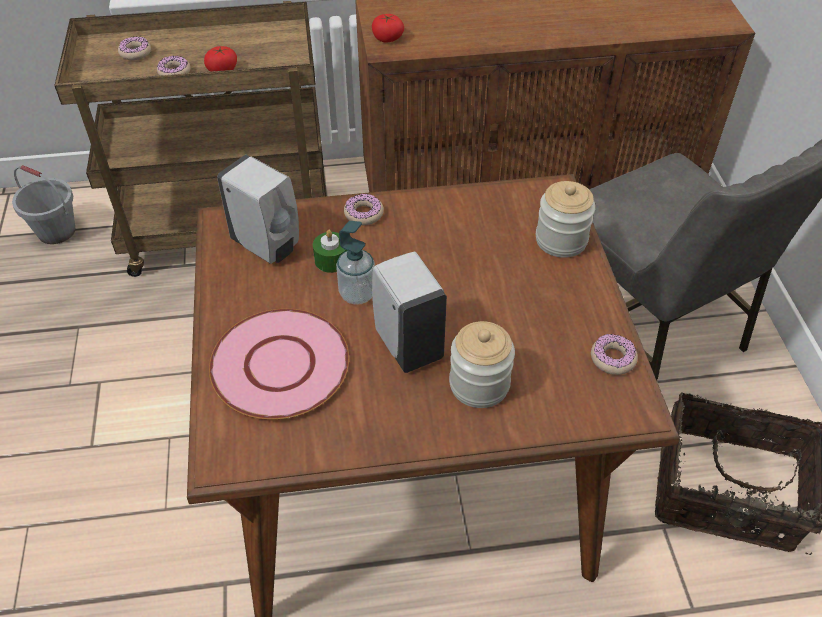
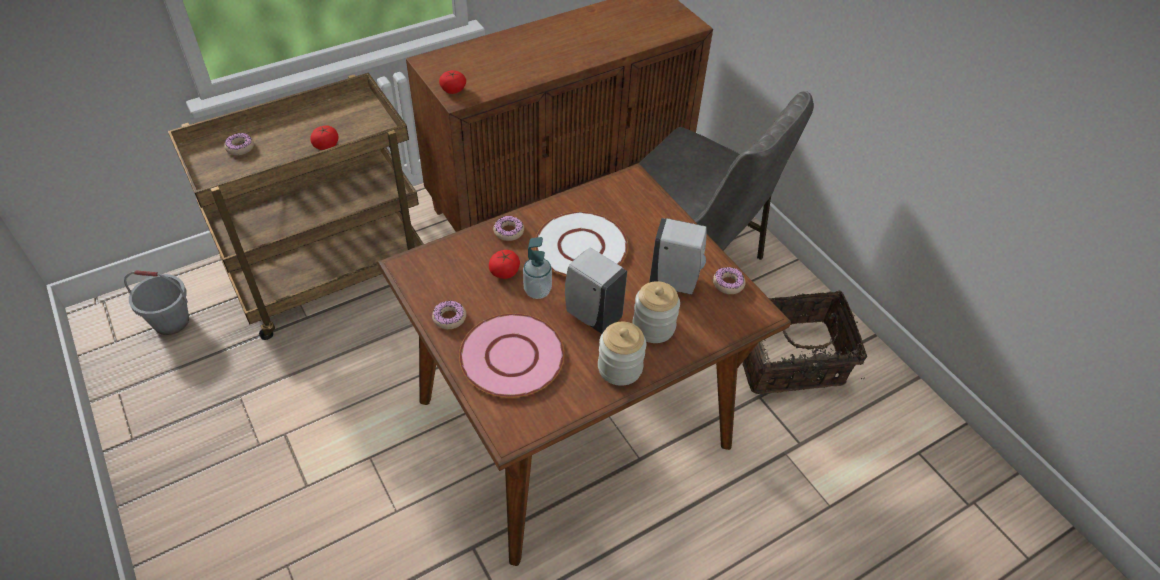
camera: 25 degrees left, 0 degrees up
(174, 72) = (286, 156): donut -> donut (449, 318)
(268, 246) = (452, 275): white soap dispenser -> white soap dispenser (676, 282)
(331, 260) = (505, 272): green candle -> tomato
(441, 257) = (581, 247): none -> white plate
(561, 240) = (655, 213): jar -> jar (620, 368)

